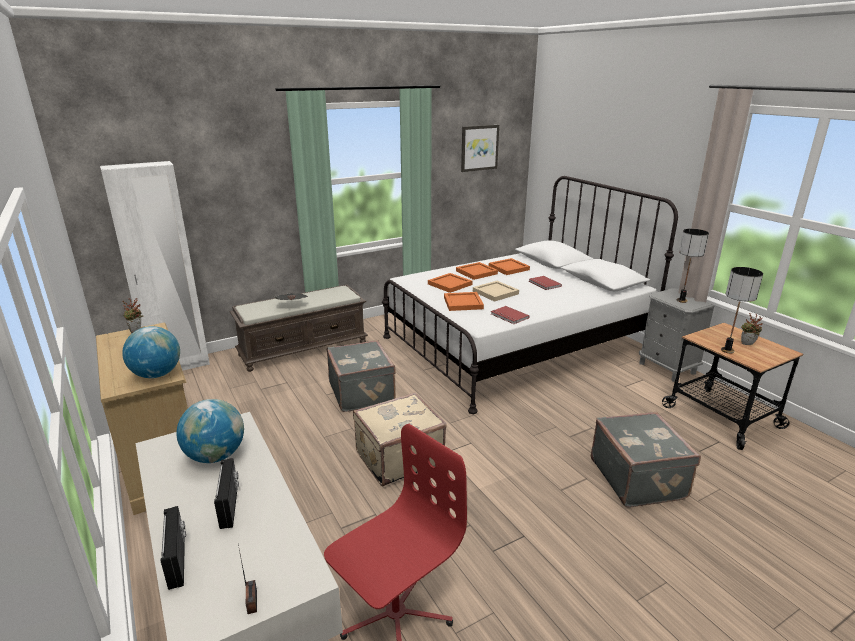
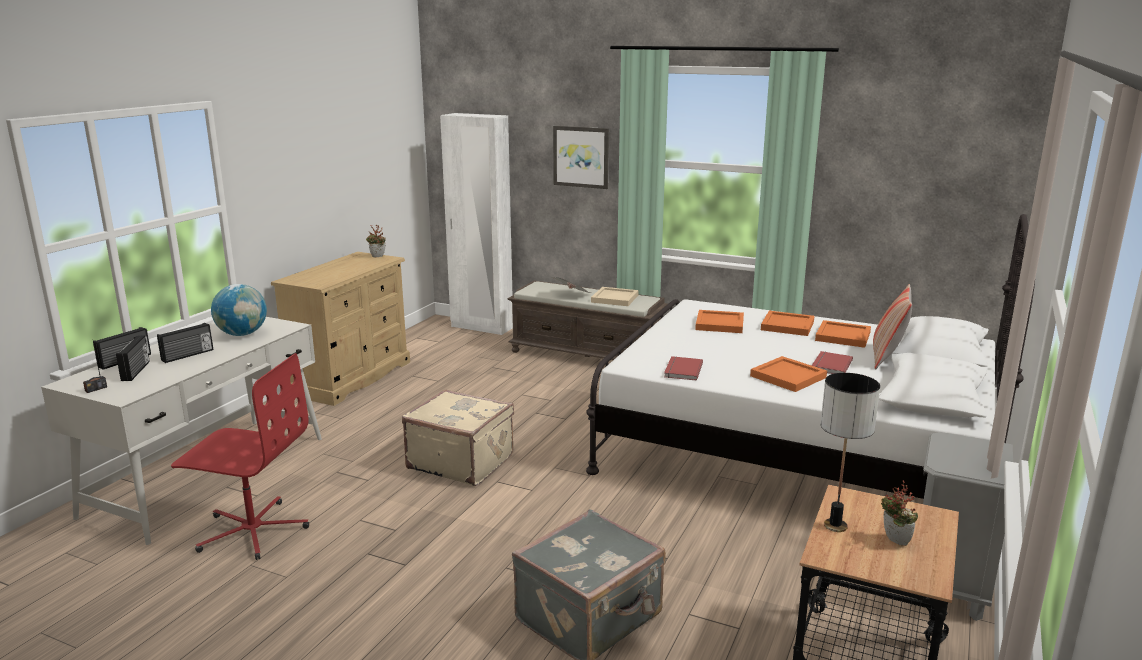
camera: 55 degrees right, 5 degrees down
(157, 374) = (319, 281): globe -> none
(230, 555) = (136, 371): none -> radio
(362, 392) = (549, 408): grey suitcase -> none
(463, 303) = (678, 342): orange tray -> orange tray (789, 377)
(479, 148) = (920, 149): picture -> picture (581, 157)
(495, 292) = (743, 348): beige tray -> beige tray (615, 298)
(548, 271) = (887, 358): none -> pillow
(681, 300) = (960, 457): table lamp -> none

